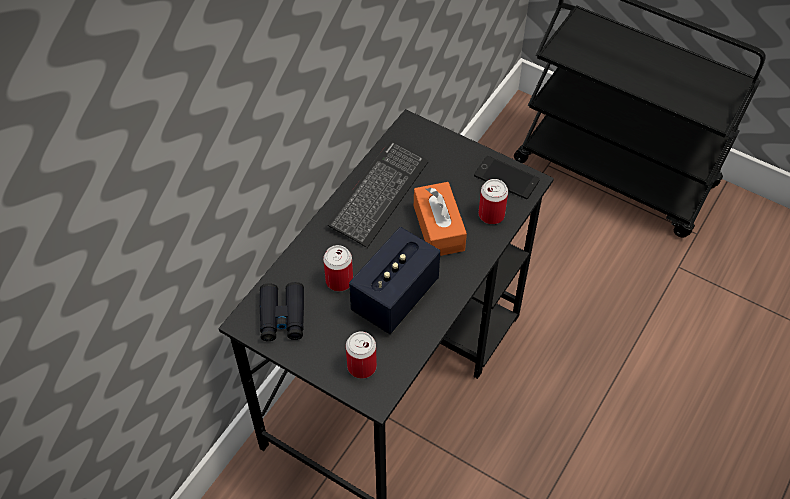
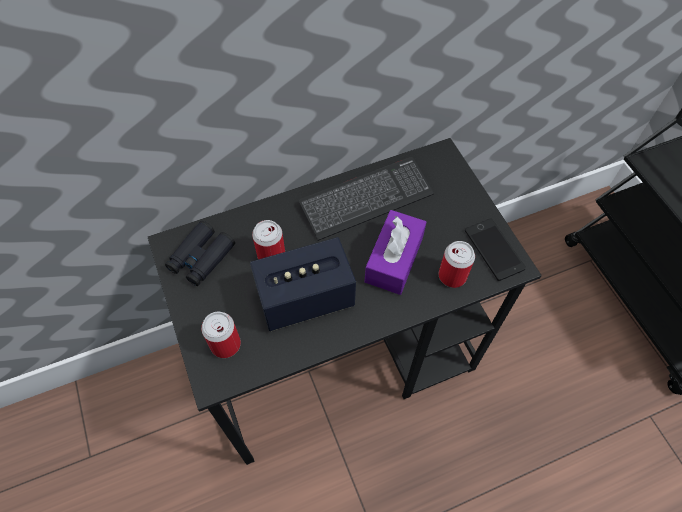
camera: 35 degrees right, 5 degrees up
(438, 228) = (394, 259): orange tissue box -> purple tissue box

